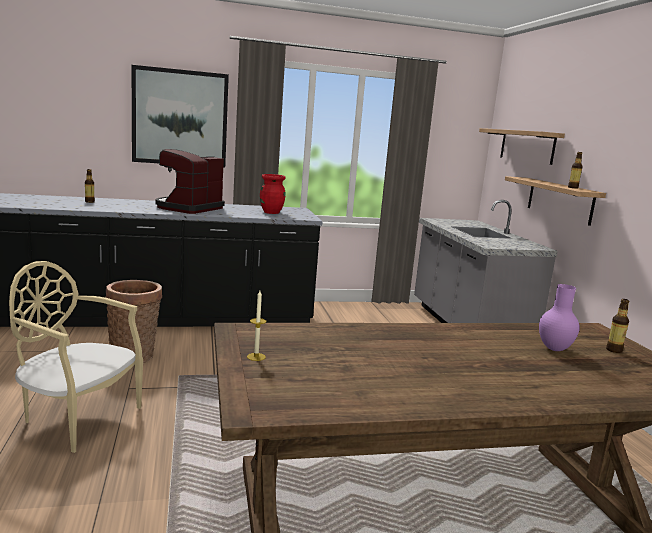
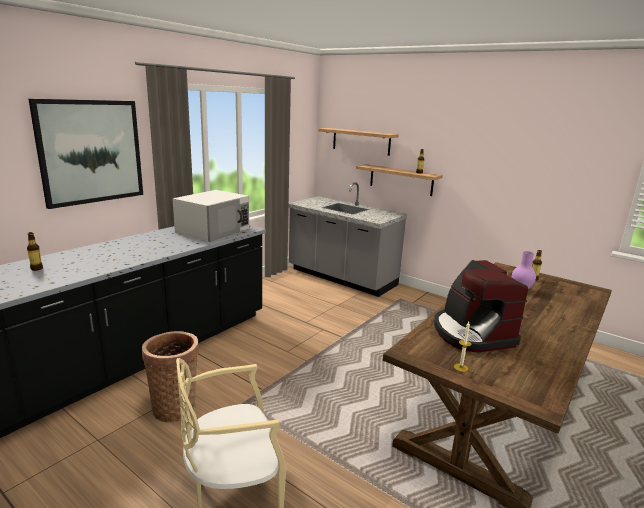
camera: 40 degrees left, 5 degrees up
(188, 208) = (146, 246): coffee machine -> coffee machine (471, 333)
(271, 212) = (214, 230): red vase -> white microwave

